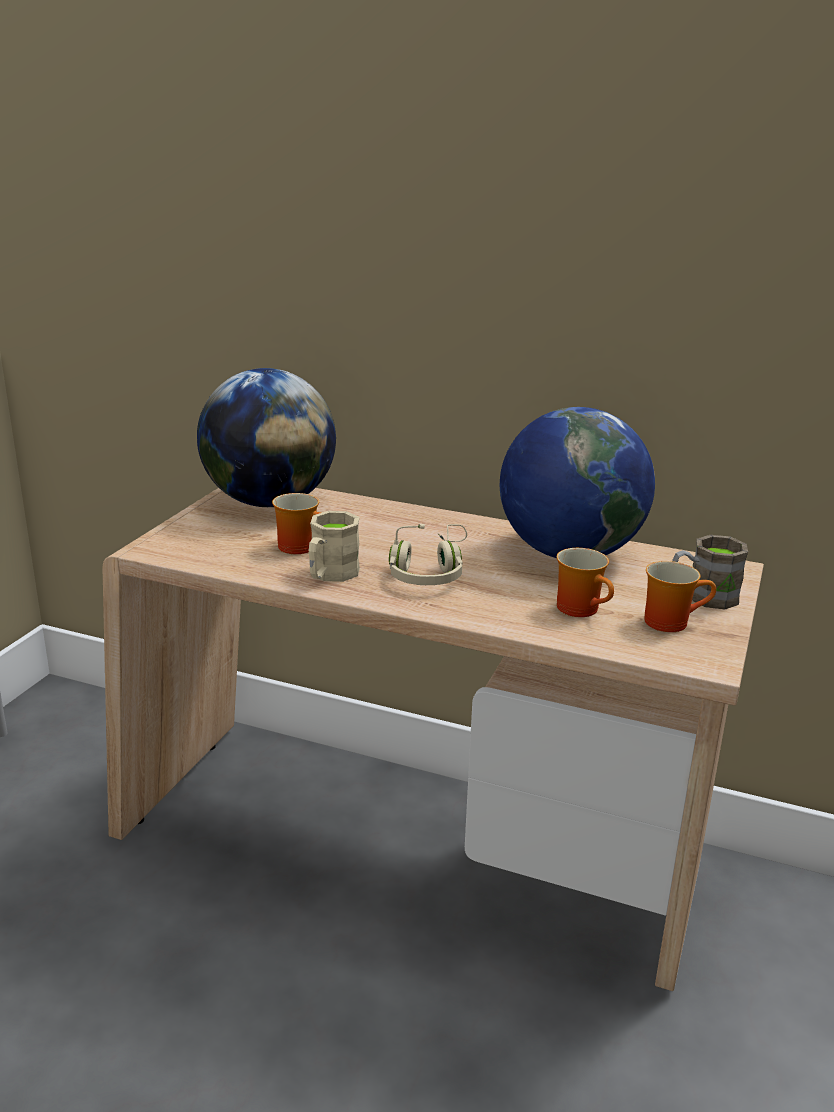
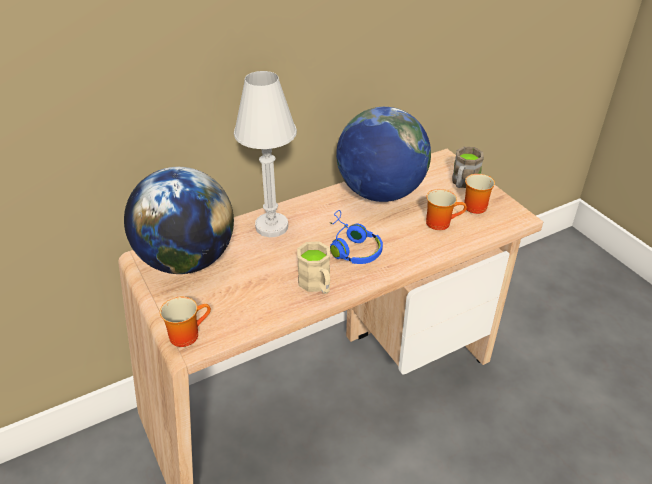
camera: 50 degrees left, 15 degrees up
(302, 546) = (267, 277): mug -> mug (186, 333)
(391, 519) = (272, 226): none -> white table lamp
(429, 571) = (351, 247): beige headphones -> blue headphones

